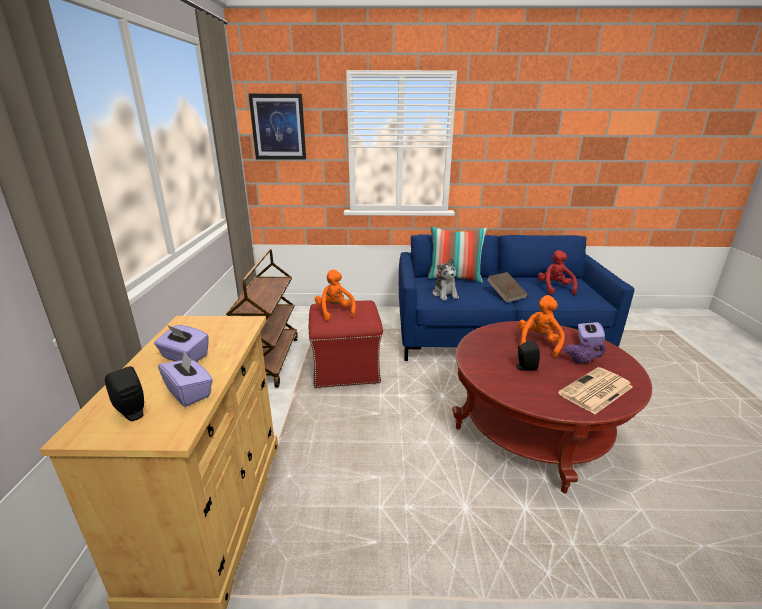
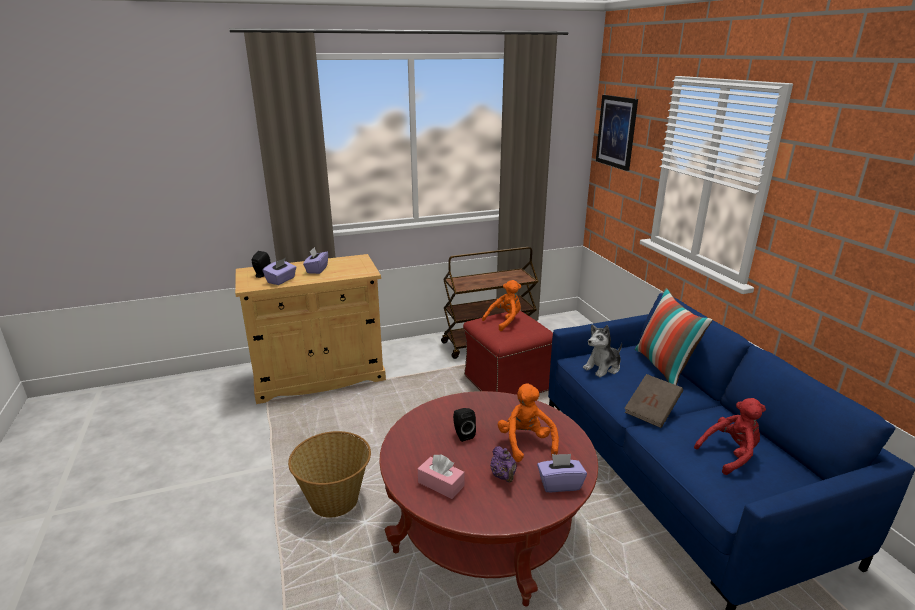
camera: 70 degrees right, 0 degrees up
(486, 531) = (335, 500): none -> basket
(538, 344) = (526, 443): orange plush toy -> orange plush toy turned 105 degrees counterclockwise
(595, 391) = (441, 484): newspaper -> pink tissue box

